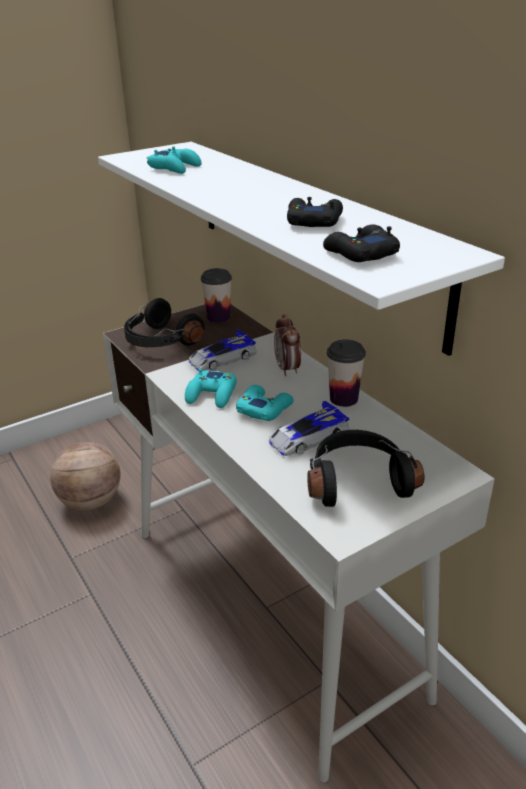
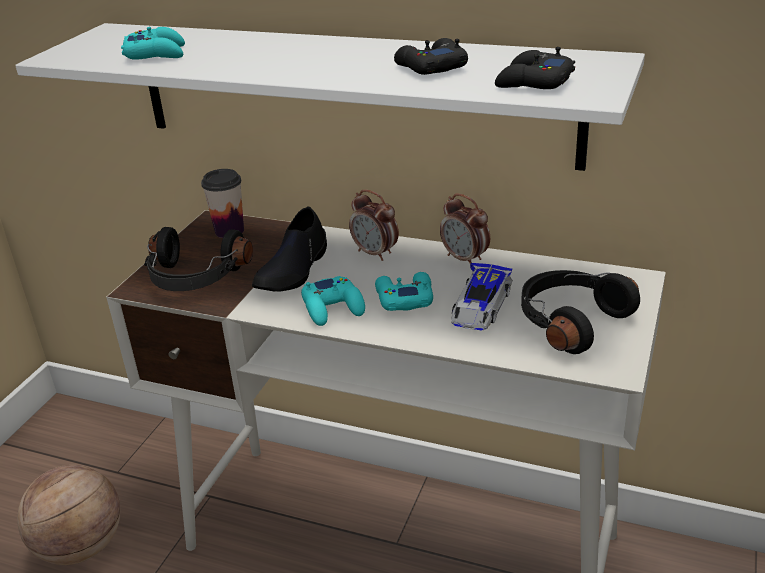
camera: 35 degrees left, 0 degrees up
(221, 359) = (293, 270): toy car -> black shoe
(343, 399) = (465, 259): cup -> alarm clock

